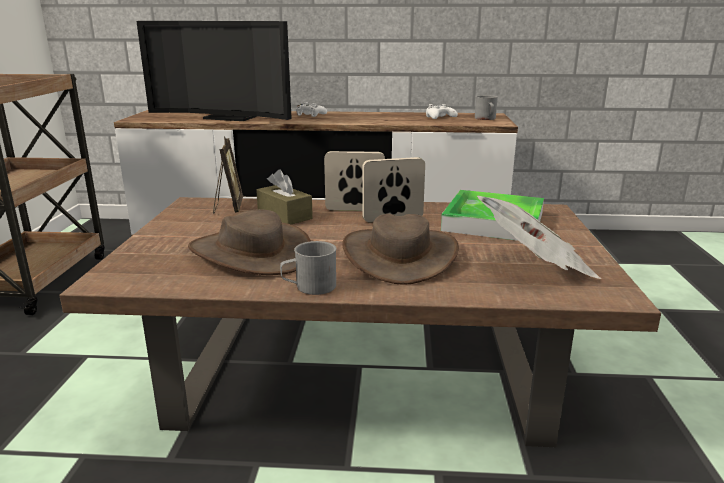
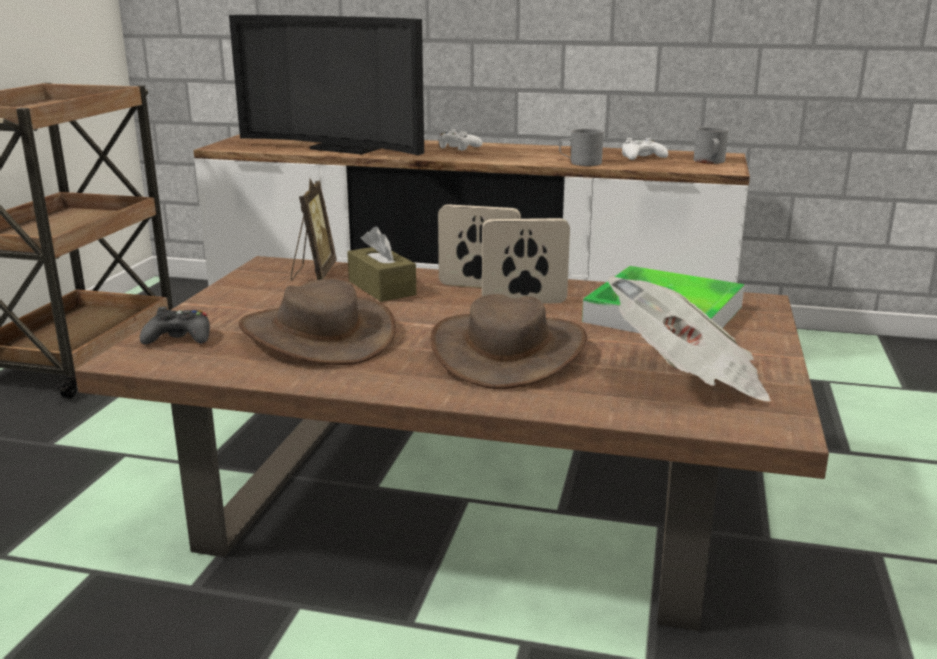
camera: 10 degrees right, 0 degrees up
(140, 262) = (179, 338): none -> black game controller
(309, 287) = (372, 383): grey mug -> grey mug (580, 163)

